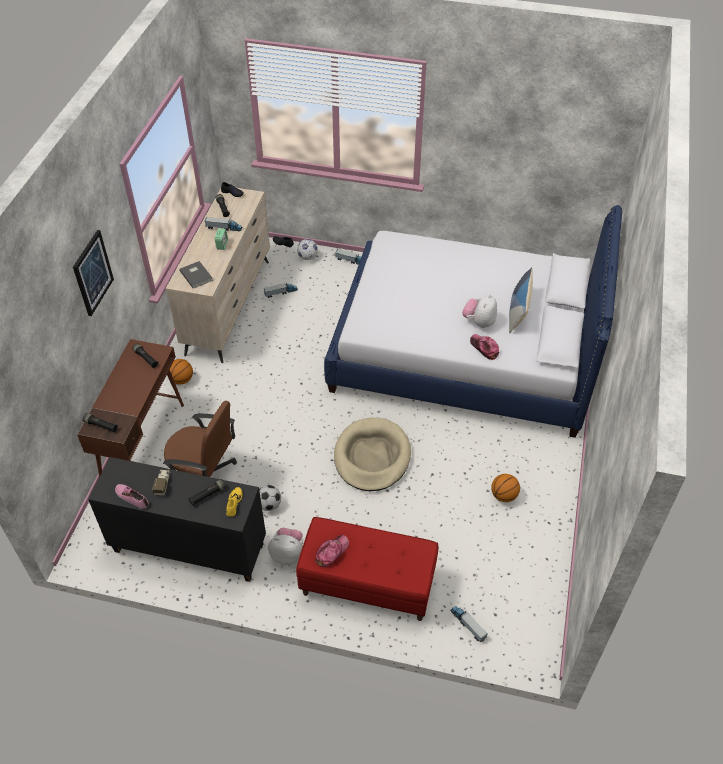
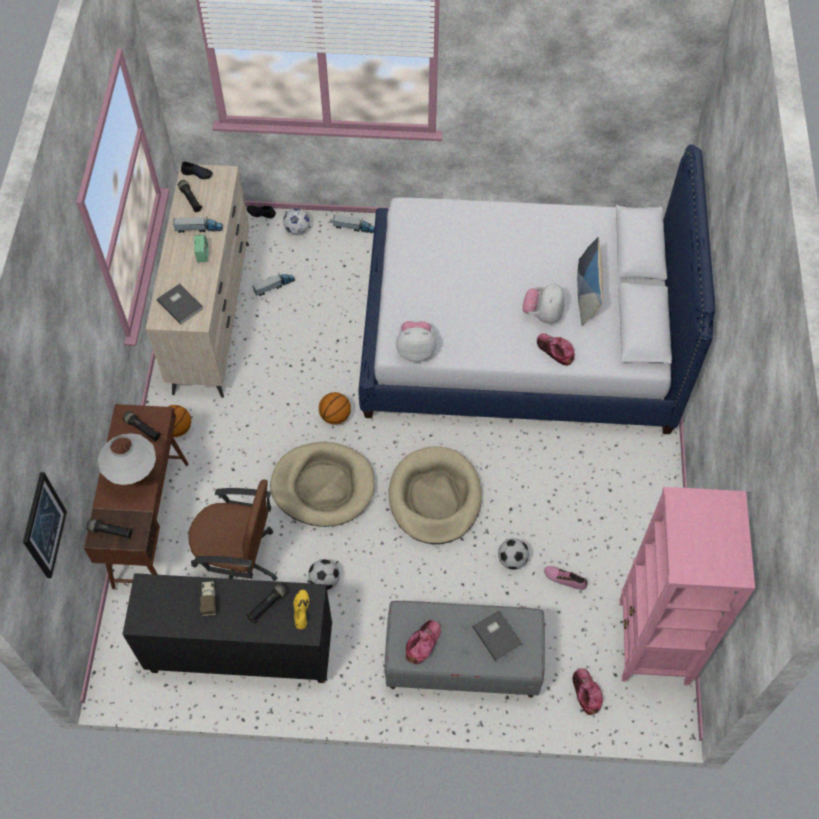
camera: 10 degrees left, 10 degrees up
(92, 273) = (71, 353): picture -> picture (43, 525)
(131, 393) = (136, 480): none -> white table lamp
(132, 497) = (176, 623): shoe -> shoe (565, 578)
(284, 436) = (323, 486): none -> beige dog bed
(288, 554) = (361, 640): plush toy -> plush toy (416, 350)
(367, 585) = (462, 663): red bench -> grey bench
(395, 556) = (497, 635): none -> grey book
(425, 512) = (512, 560): none -> football
(467, 625) = (586, 692): toy truck -> cap
(504, 495) = (599, 523): basketball -> basketball (335, 416)
(532, 595) = (652, 643): none -> pink bookcase

